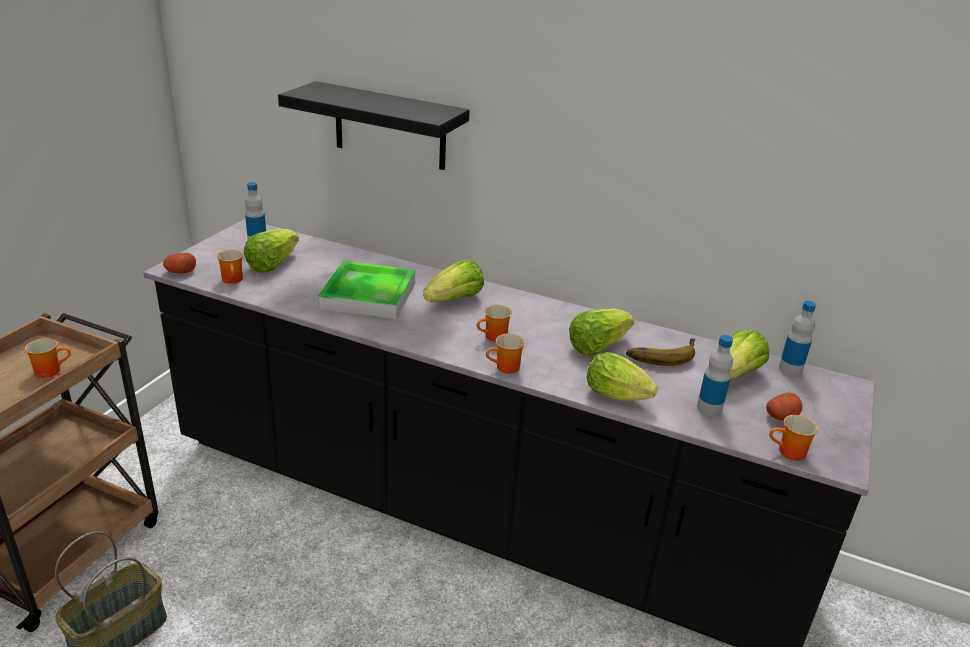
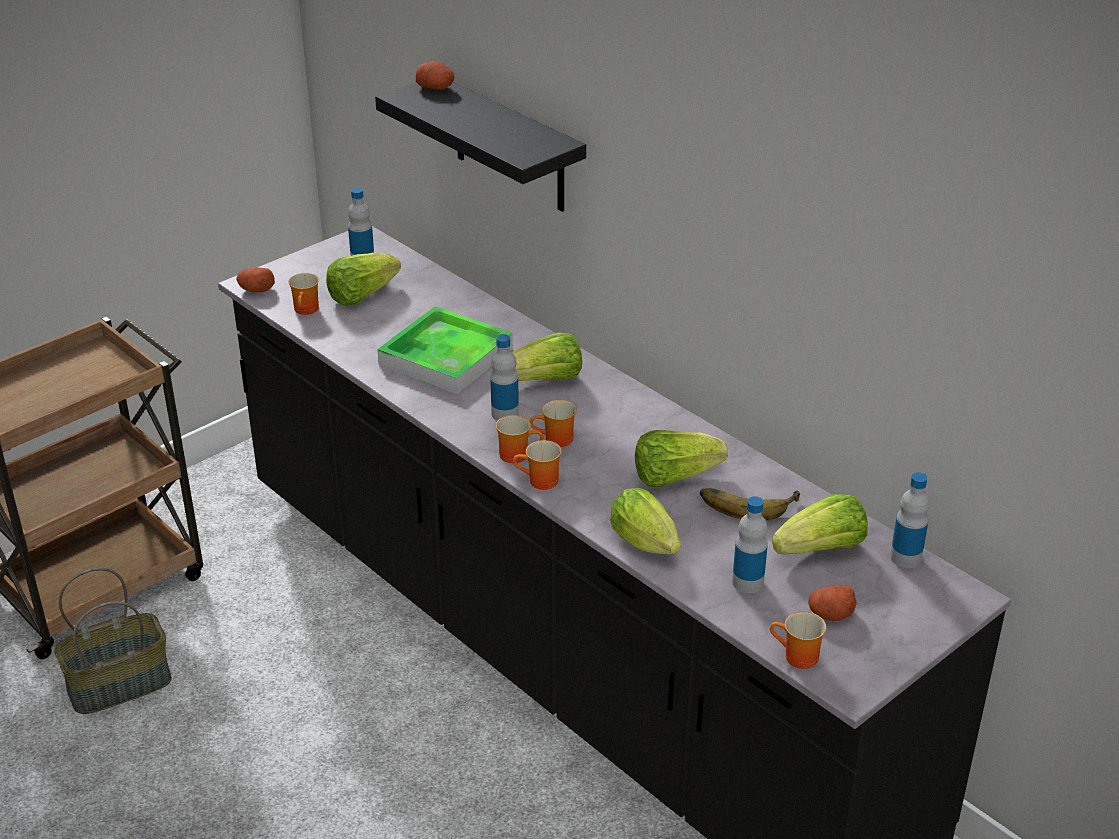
camera: 25 degrees right, 5 degrees up
(51, 370) = (90, 385): mug -> mug (517, 454)
(323, 87) = (436, 87): none -> potato
(442, 326) = (505, 414): none -> bottle

